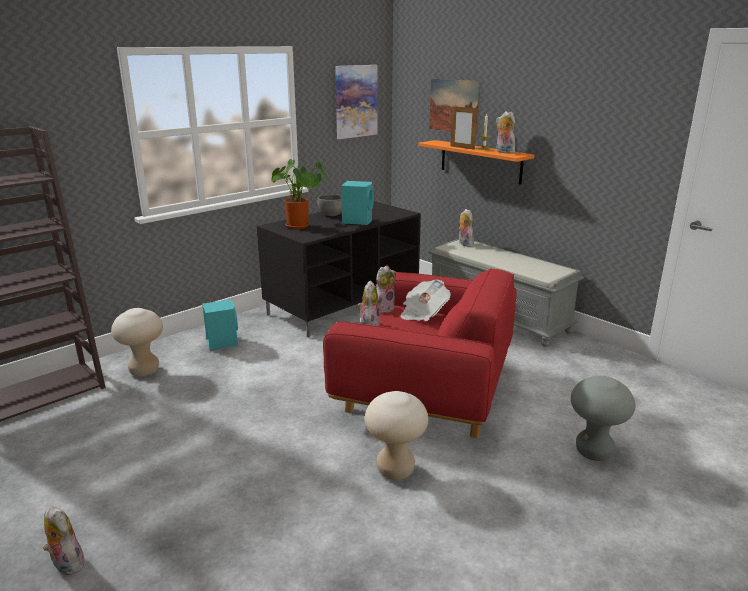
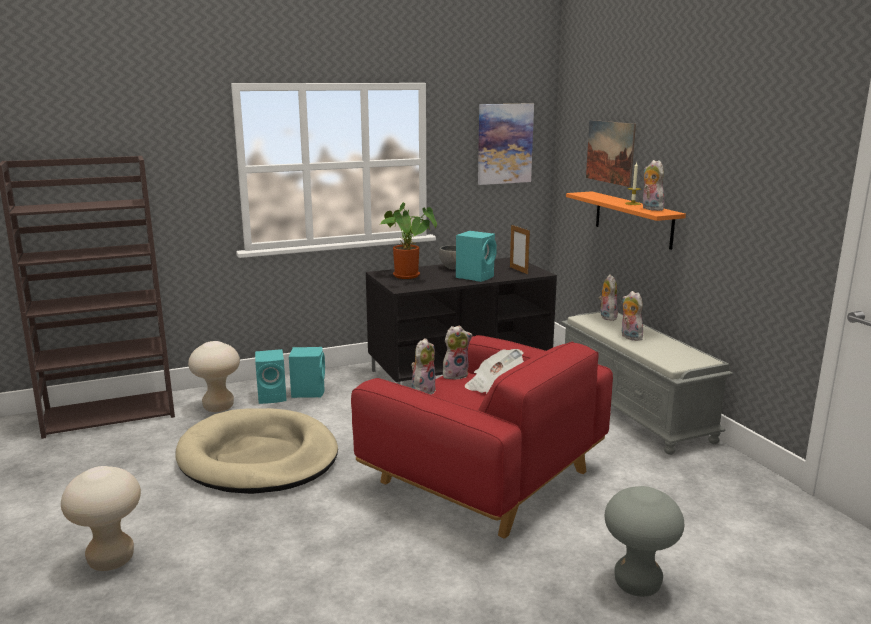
camera: 20 degrees right, 5 degrees down
(66, 564) = (39, 564): plush toy -> plush toy (629, 337)
(191, 352) = (273, 396): none -> turquoise speaker
(219, 411) = (258, 457): none -> beige dog bed
(395, 470) = (389, 551): beige stool -> beige stool (111, 560)
(462, 147) = (607, 201): picture frame -> picture frame (518, 270)

